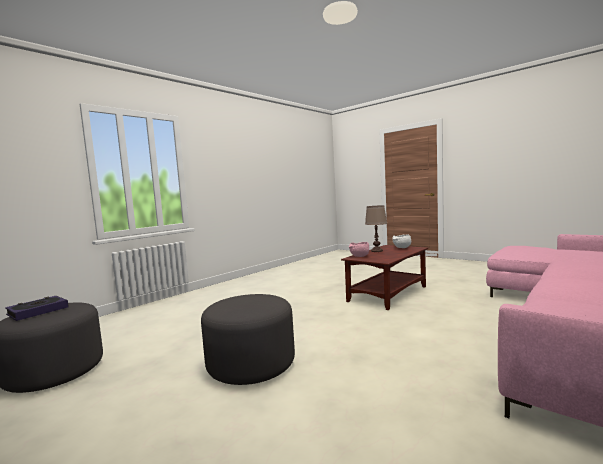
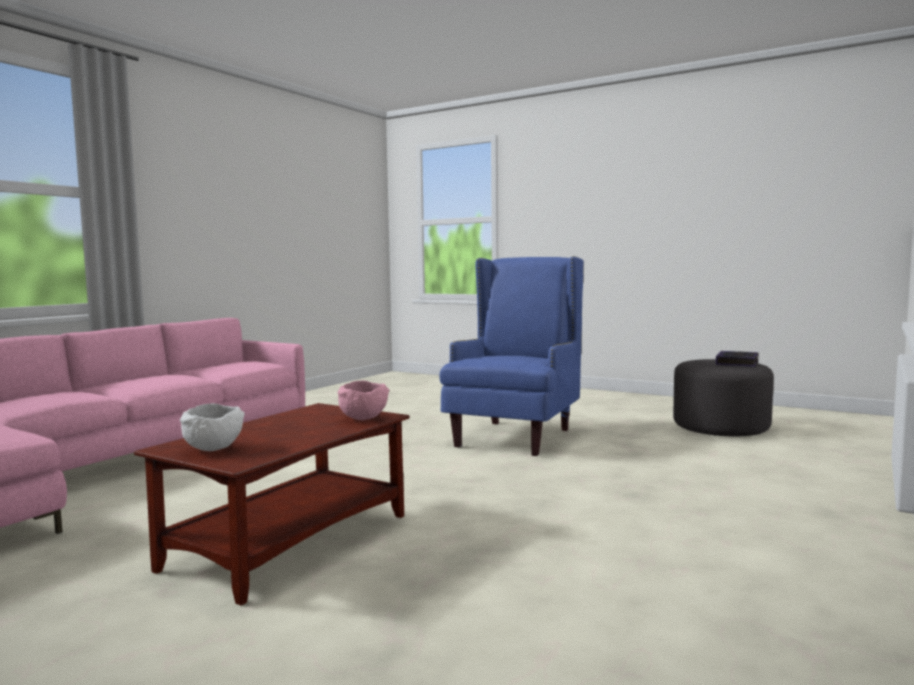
camera: 170 degrees right, 0 degrees up
(251, 364) = (514, 437): grey ottoman -> blue armchair
(377, 251) = (302, 437): brown table lamp -> none

